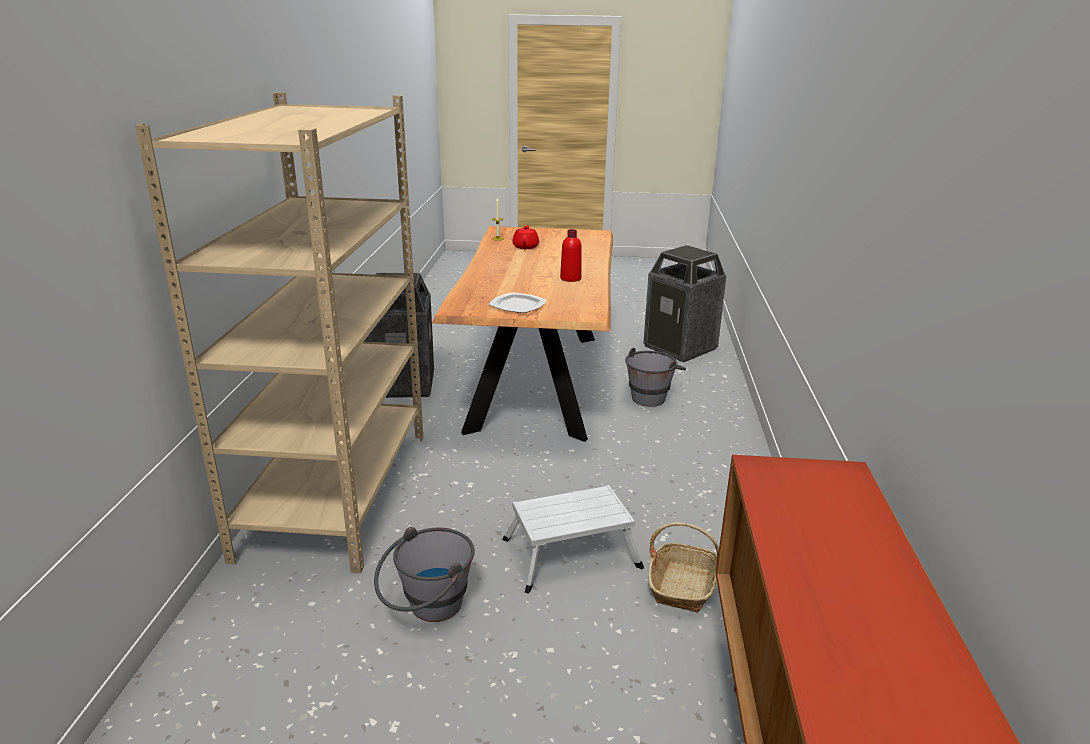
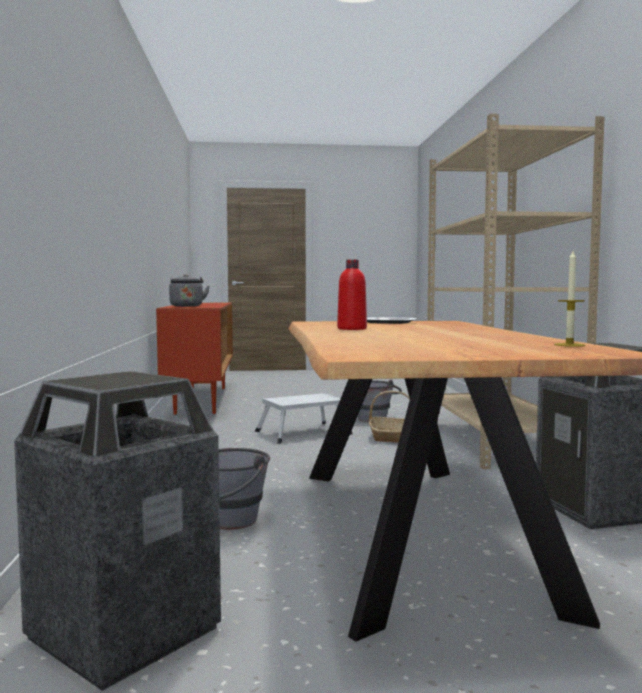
camera: 170 degrees right, 20 degrees down
(526, 246) = (481, 341): red teapot -> none
(683, 585) = (230, 428): basket -> basket (391, 437)
(839, 519) = (187, 306): none -> grey kettle

